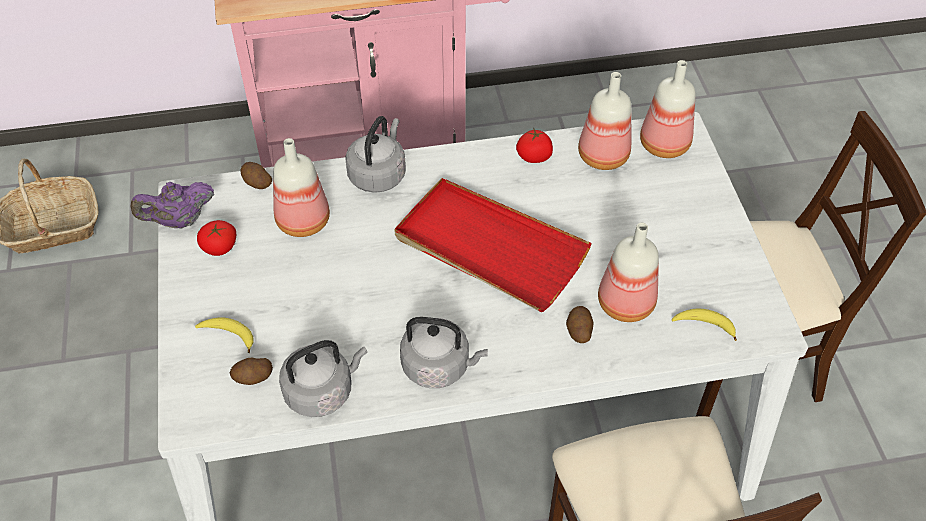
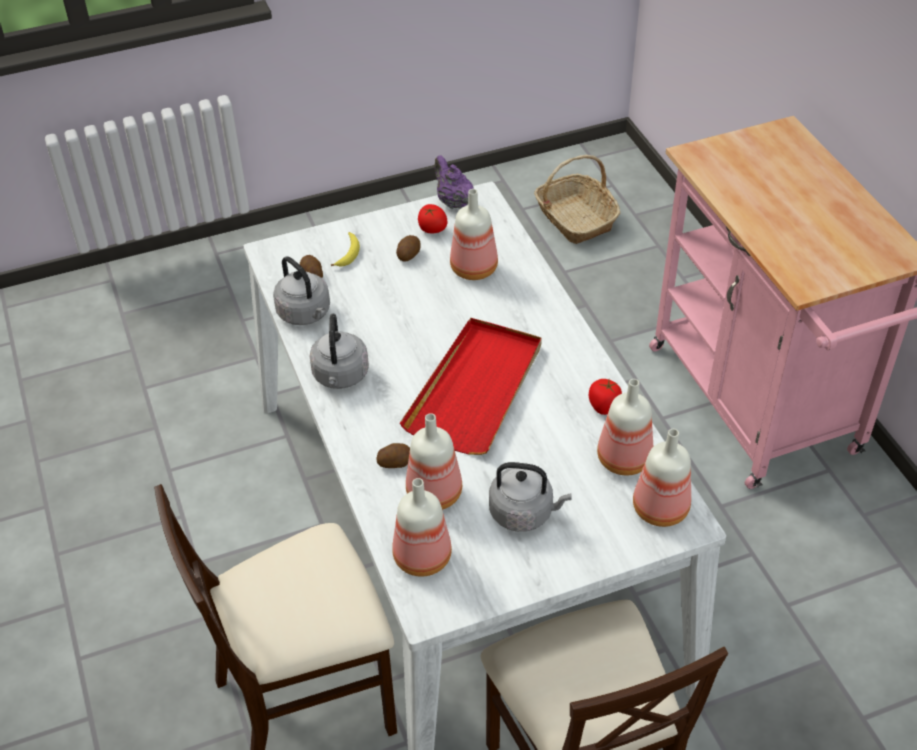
camera: 80 degrees right, 5 degrees down
(256, 183) = (508, 233): potato -> potato (408, 255)
(378, 174) = (543, 303): grey kettle -> grey kettle (524, 513)
(704, 325) = (421, 556): banana -> bottle

